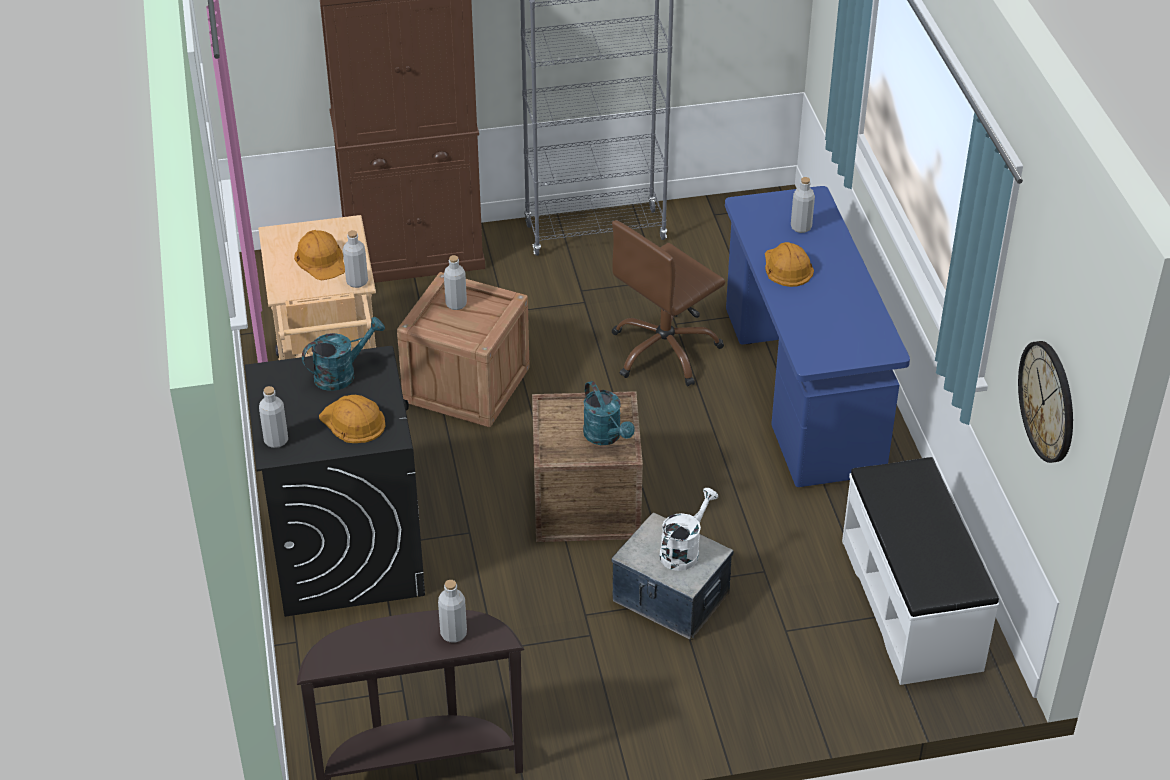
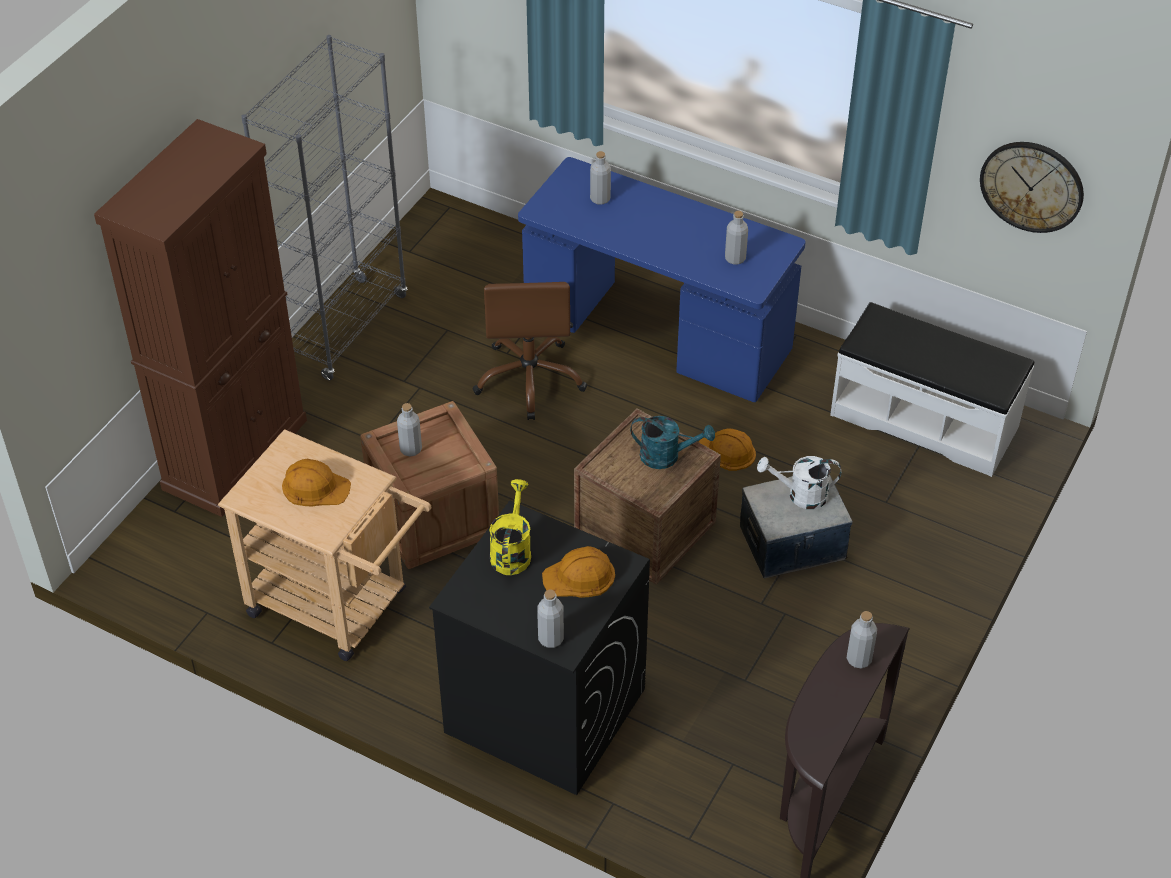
camera: 50 degrees left, 5 degrees up
(342, 374) = (511, 550): turquoise watering can -> yellow watering can
(357, 282) = (373, 481): grey bottle -> grey bottle (735, 258)
(684, 550) = (800, 495): white watering can -> white watering can turned 75 degrees counterclockwise
(787, 267) = (636, 234): orange hard hat -> orange hard hat (727, 451)

